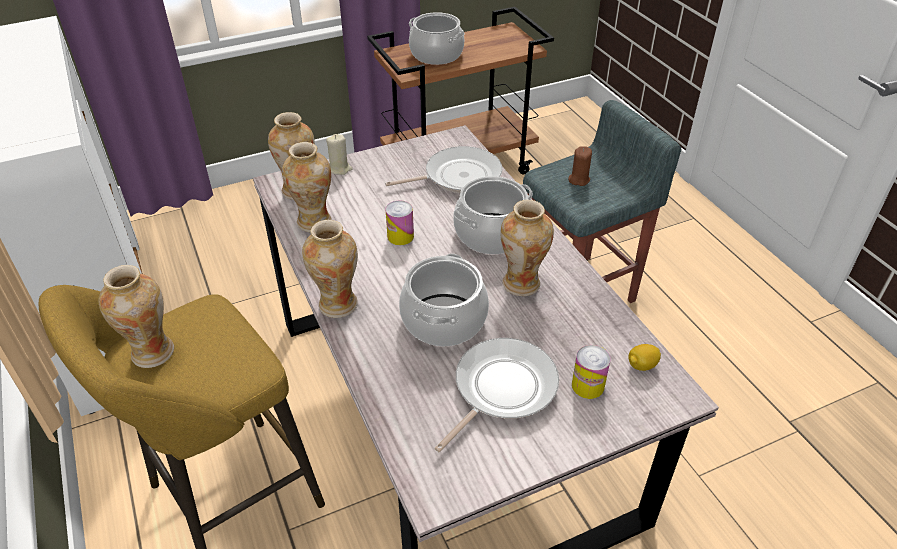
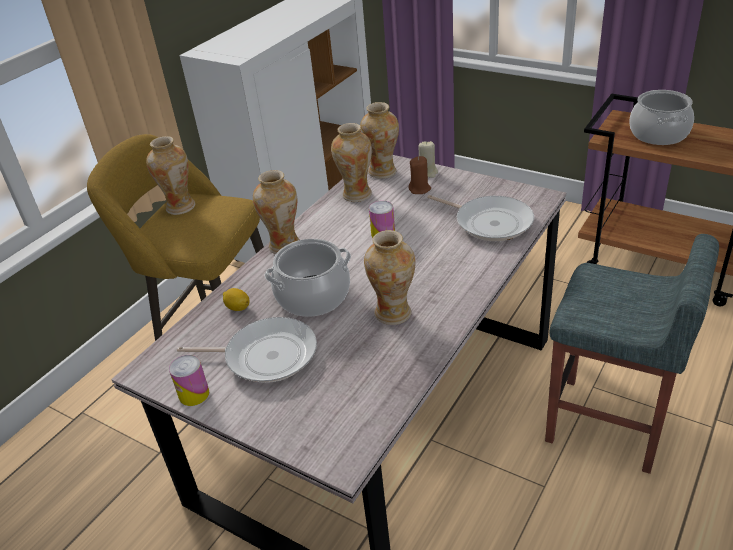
camera: 60 degrees right, 5 degrees down
(492, 234) = (437, 272): cooking pot -> none
(579, 179) = (613, 294): brown candle -> brown candle (420, 189)
(587, 386) = (307, 400): can -> can (194, 394)
(641, 365) = (359, 422): lemon -> lemon (238, 308)

